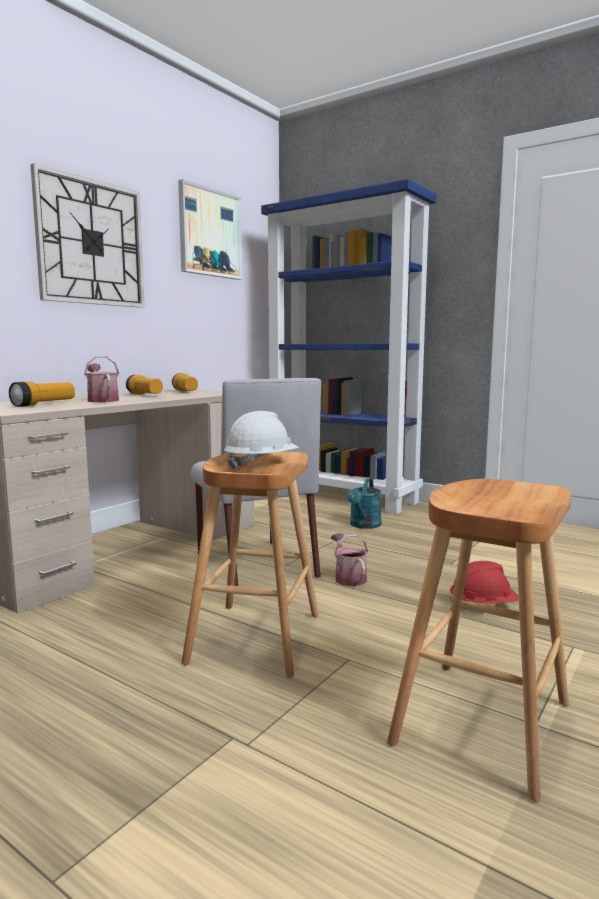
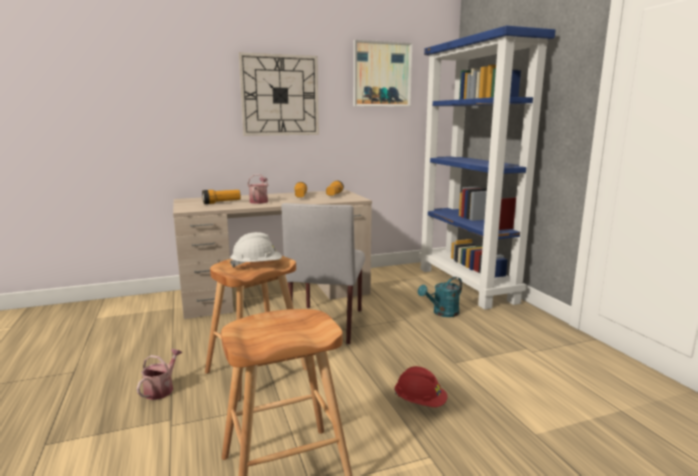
camera: 35 degrees right, 5 degrees up
(348, 577) = (366, 350): watering can -> watering can (161, 389)

